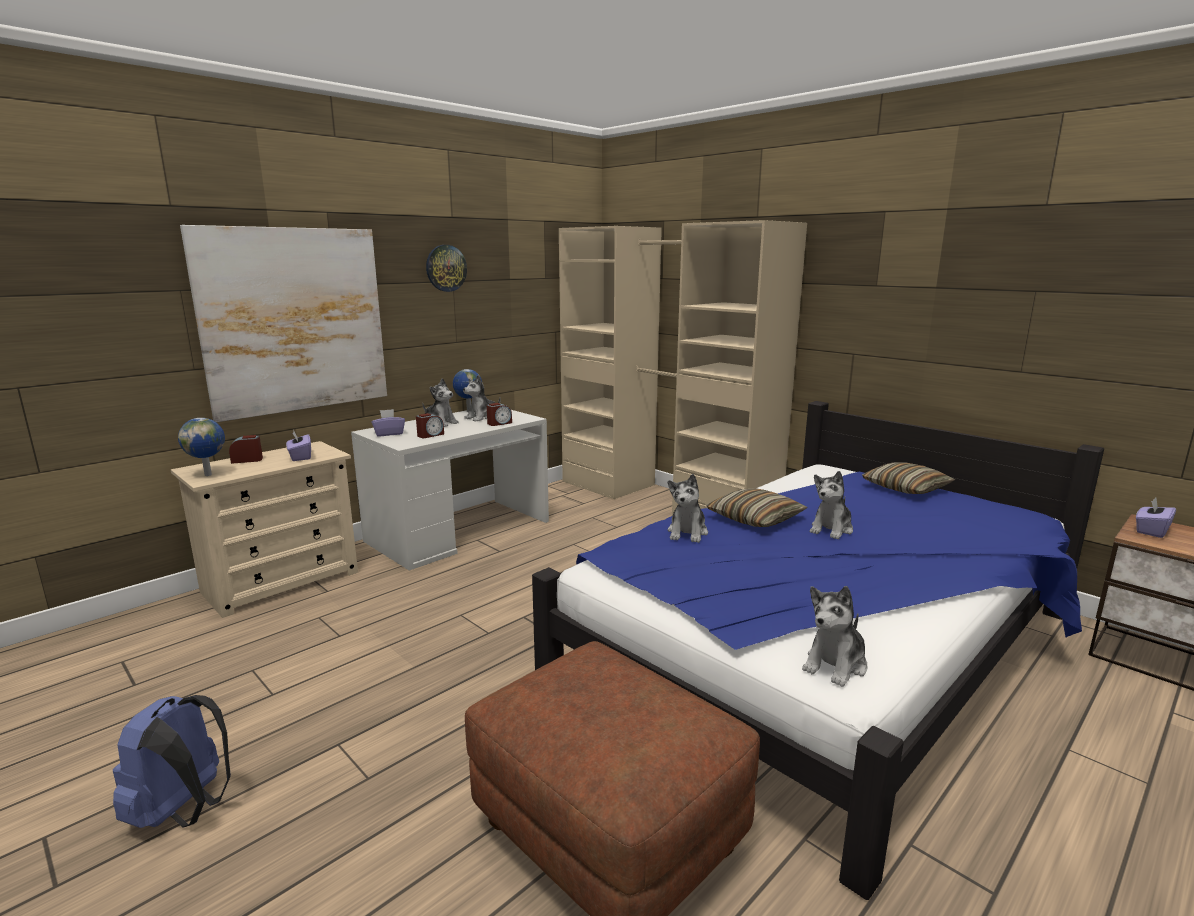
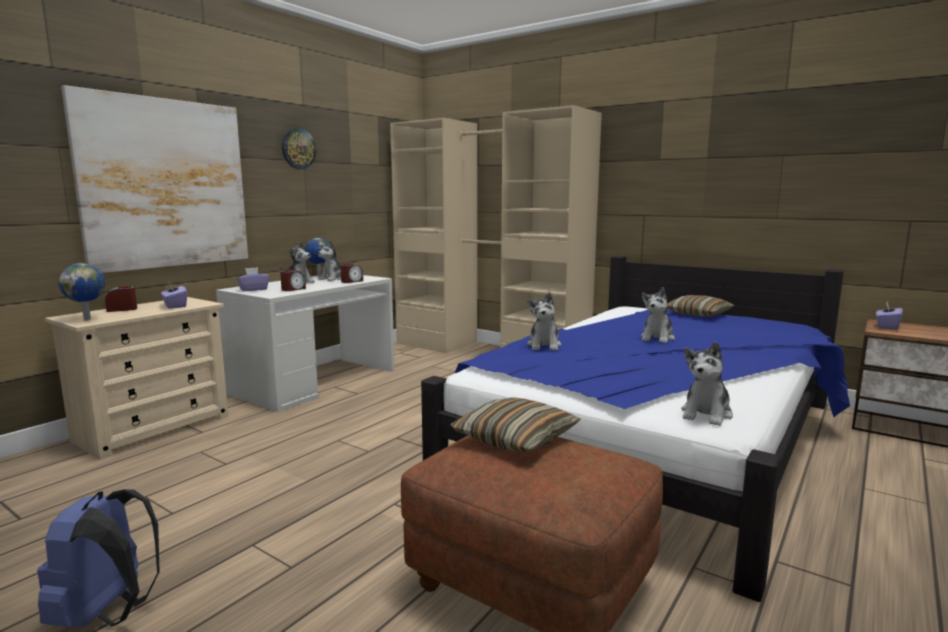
camera: 10 degrees left, 5 degrees down
(755, 519) = (594, 335): pillow -> pillow (515, 438)

